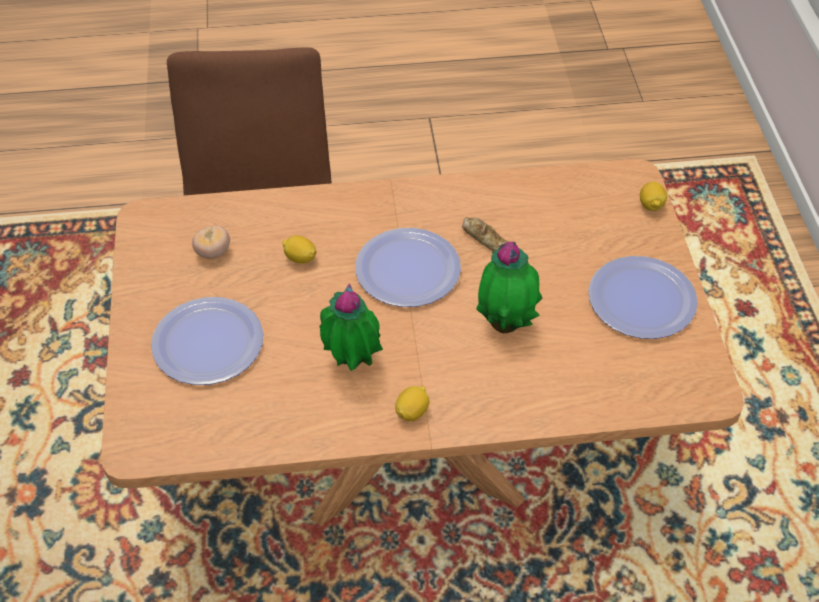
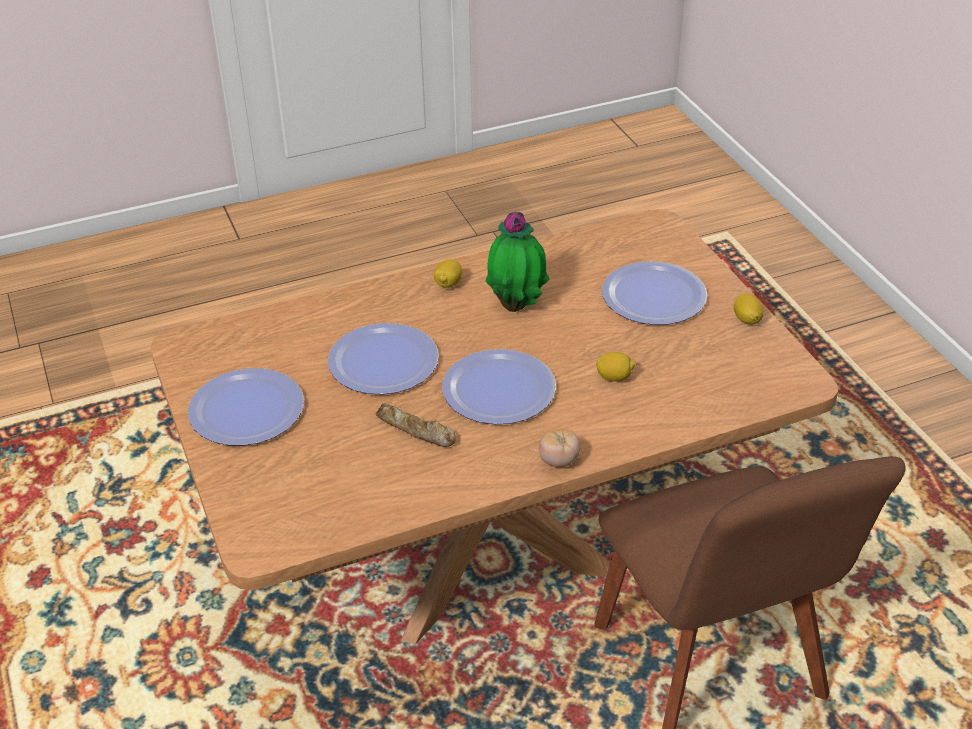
camera: 165 degrees right, 10 degrees down
(213, 252) = (706, 365): tomato -> tomato (559, 461)
(506, 324) = (383, 361): potted plant -> plate
(651, 205) = (236, 514): lemon -> lemon (747, 319)

